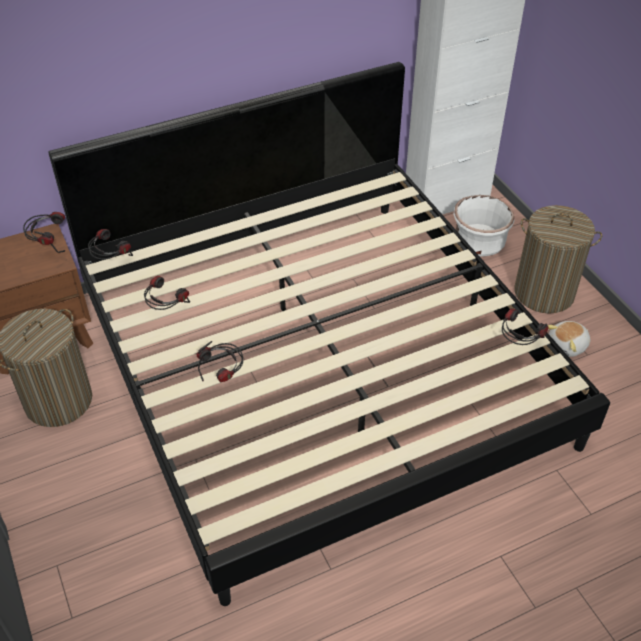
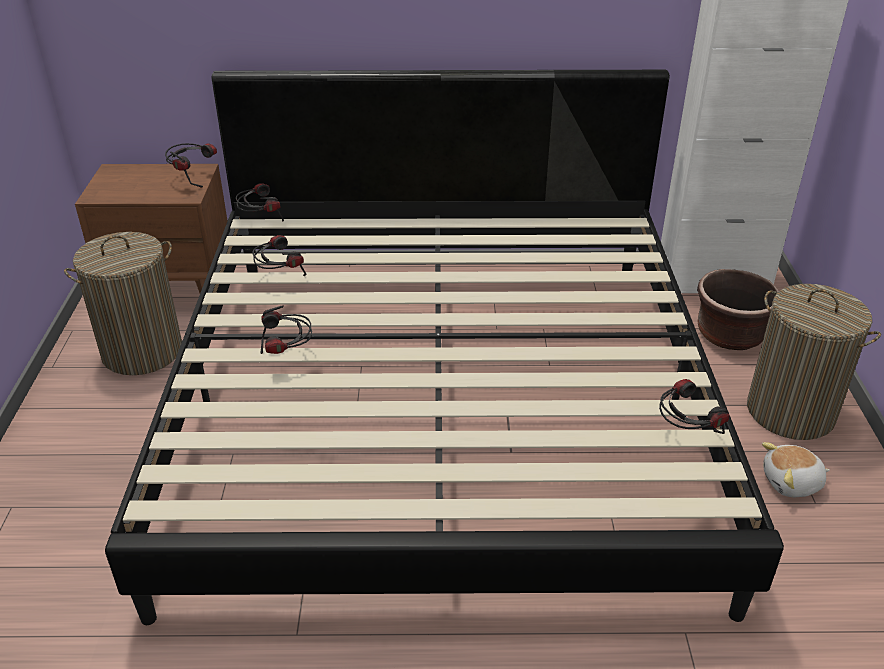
camera: 25 degrees right, 10 degrees down
(479, 243) = (729, 334): white planter -> brown planter

